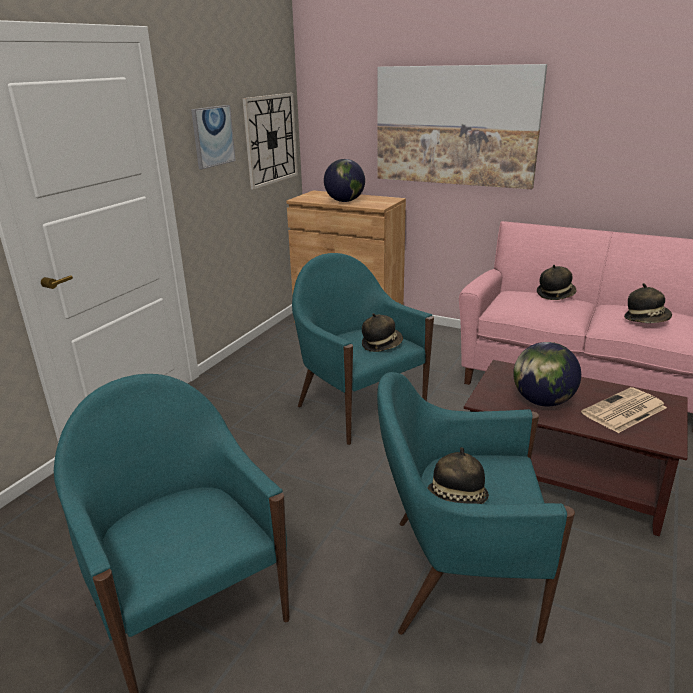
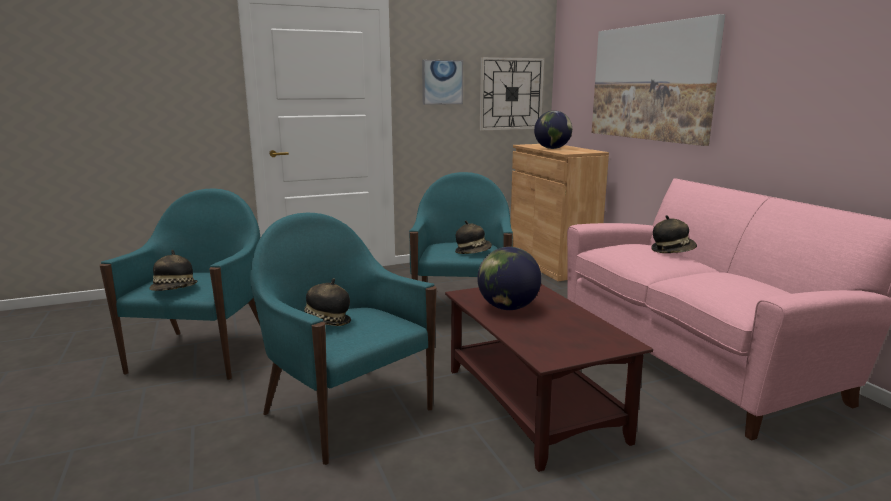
camera: 40 degrees right, 10 degrees down
(623, 411) = (561, 333): newspaper -> none
(646, 320) = (721, 283): hat -> hat (174, 290)

